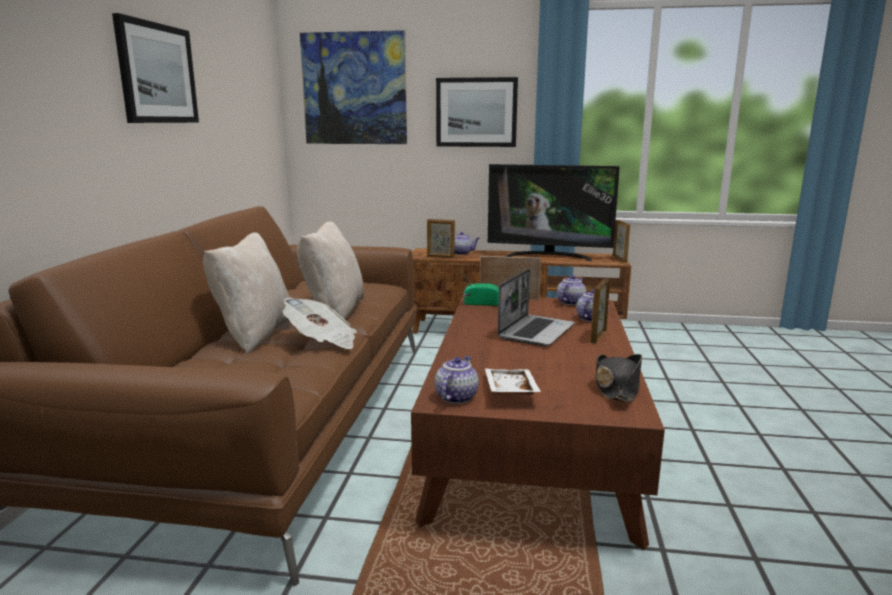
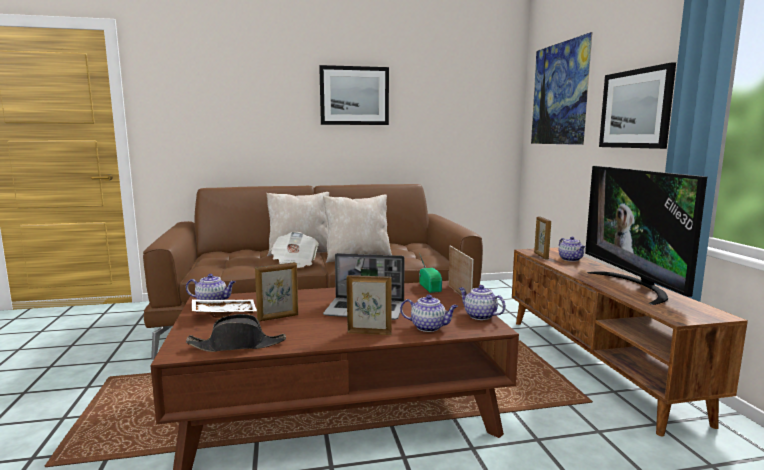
camera: 70 degrees right, 5 degrees down
(570, 302) = (479, 316): teapot -> teapot turned 150 degrees counterclockwise
(619, 259) = (700, 318): picture frame -> picture frame (278, 317)

